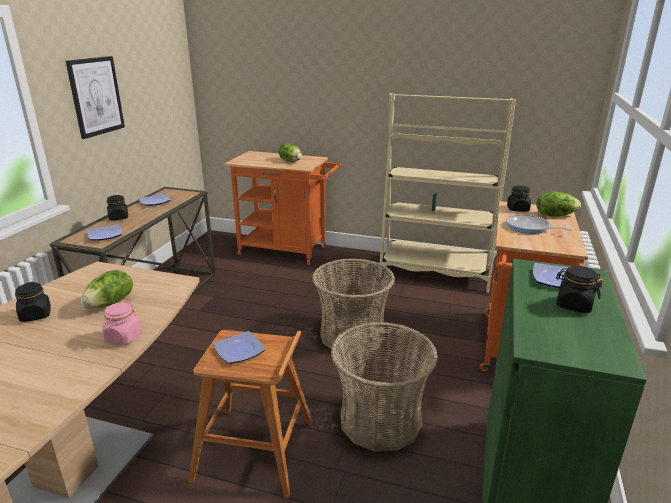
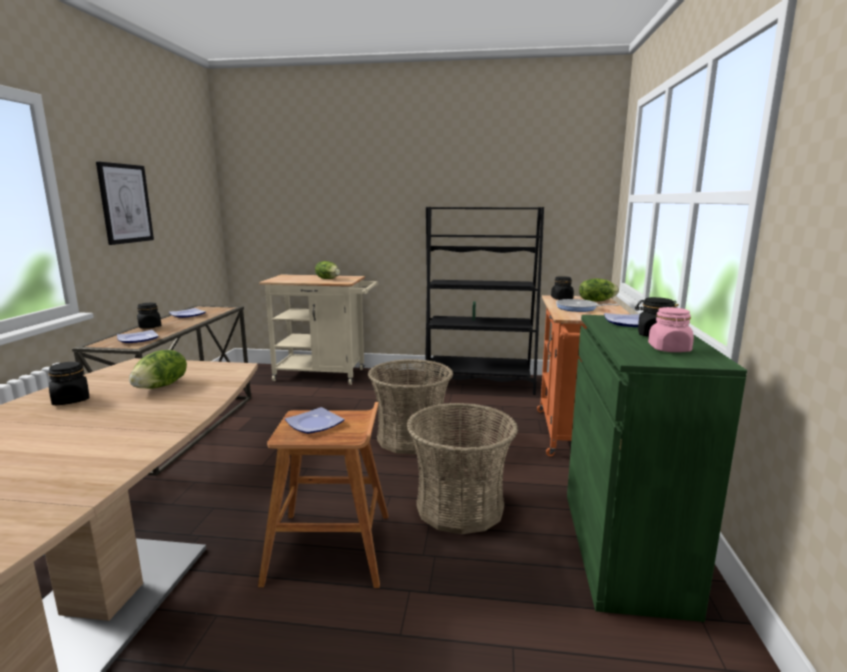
camera: 10 degrees left, 10 degrees down
(123, 337) = (186, 410): pink jar -> pink jar (669, 349)
(288, 251) = (325, 375): orange cart -> beige cart
(434, 273) = (479, 383): beige bookcase -> black bookcase

